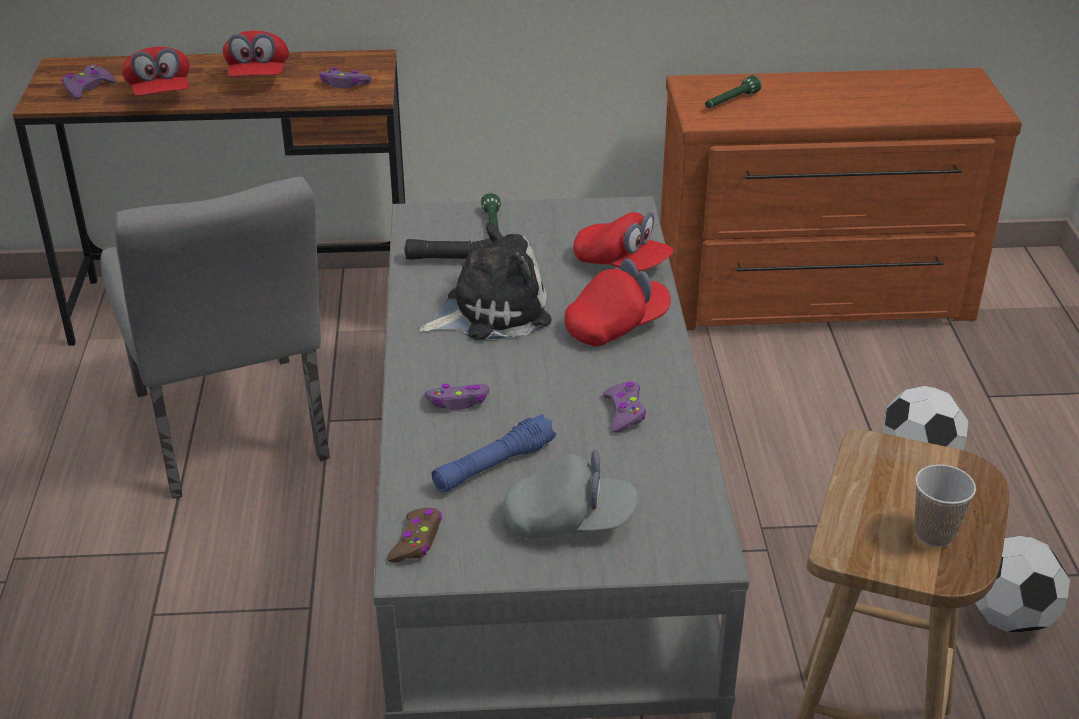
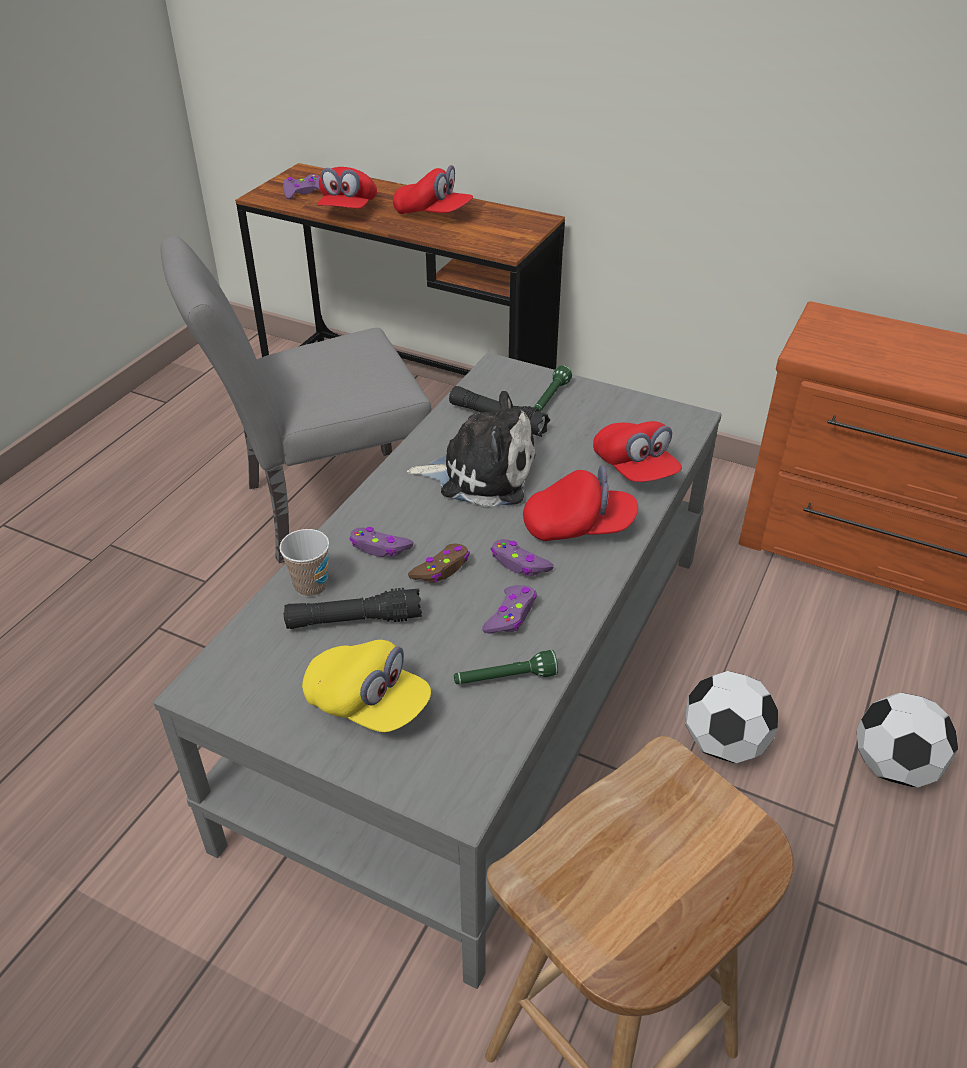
camera: 30 degrees right, 5 degrees up
(234, 436) = (322, 507): grey chair -> grey chair turned 60 degrees clockwise
(258, 77) = (433, 214): red cap -> red cap turned 90 degrees counterclockwise
(344, 84) = (493, 236): purple game controller -> purple game controller (519, 564)
(416, 541) = (230, 665): brown game controller -> brown game controller (441, 569)
(493, 466) = (354, 620): blue flashlight -> black flashlight
(569, 521) = (367, 704): grey cap -> yellow cap
(730, 102) = (850, 342): green flashlight -> green flashlight (504, 679)
(934, 534) = (650, 905): cup -> cup (310, 586)
(1009, 618) = (875, 985): football -> football (723, 744)

